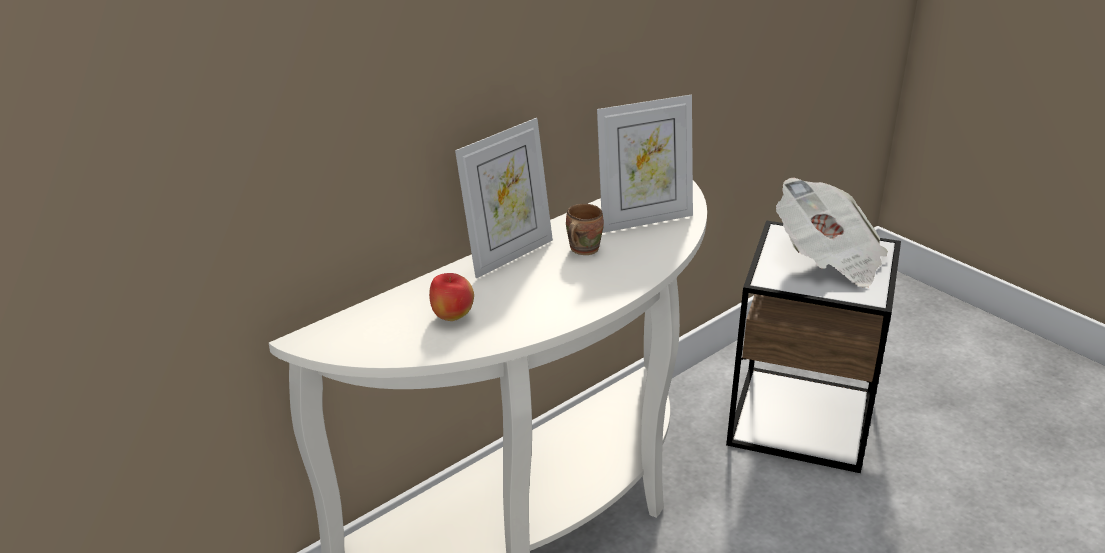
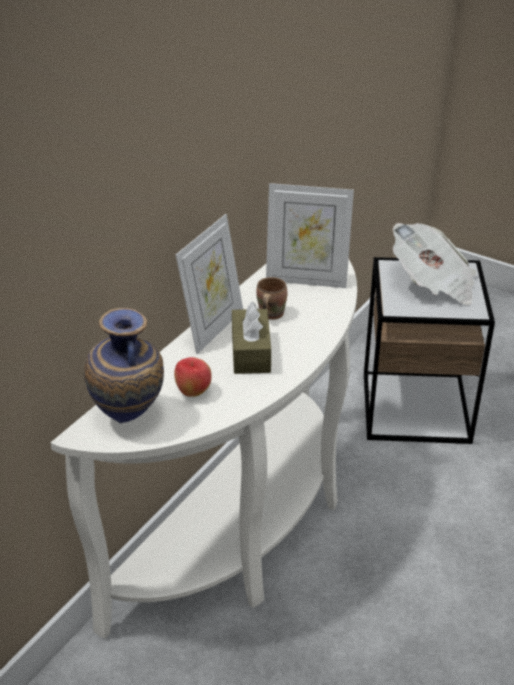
camera: 15 degrees left, 5 degrees up
(367, 332) = (130, 418): none -> vase
(539, 285) = (251, 352): none -> brown tissue box
(643, 219) = (306, 279): picture frame -> picture frame turned 45 degrees clockwise

